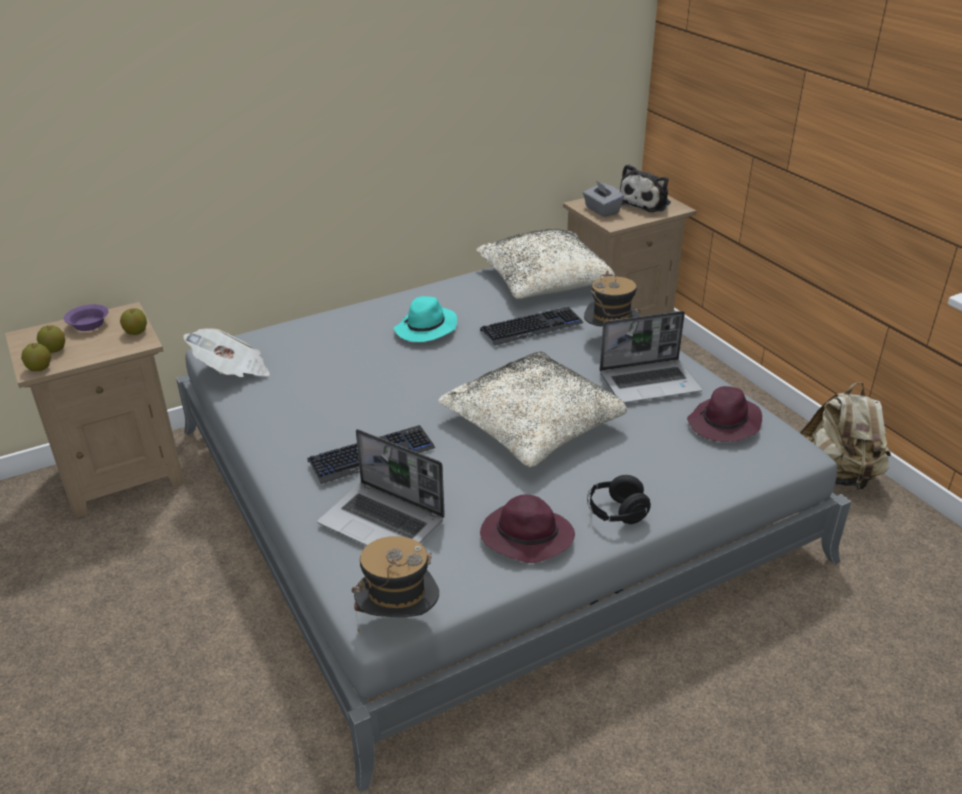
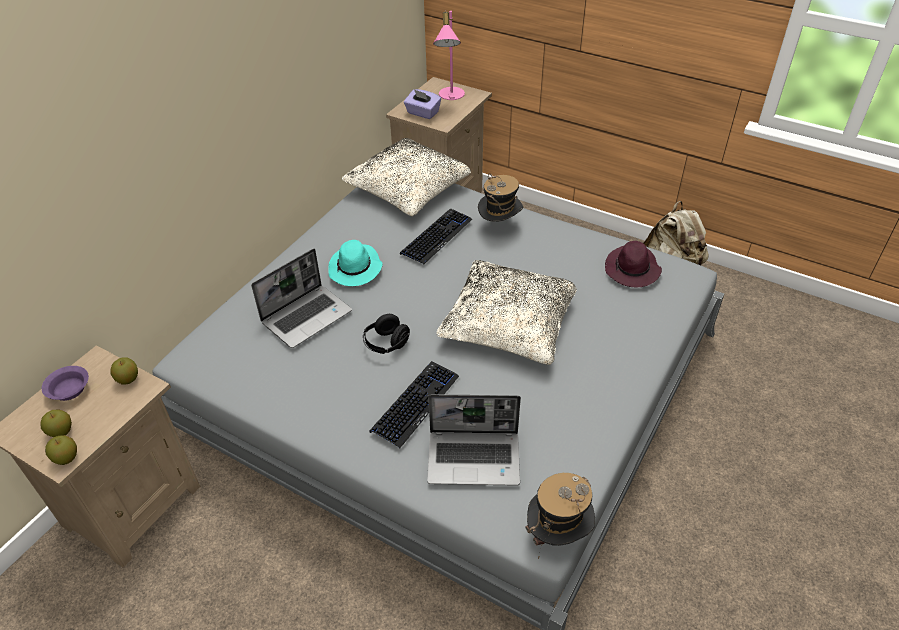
camera: 30 degrees left, 10 degrees up
(232, 371) = (221, 374): newspaper -> none
(525, 537) = (583, 422): purple hat -> none
(601, 210) = (422, 113): grey tissue box -> purple tissue box
(616, 513) = (624, 373): black headphones -> black headphones (386, 344)
(646, 203) = (450, 96): plush toy -> pink table lamp
(650, 382) = (557, 254): laptop -> laptop (307, 316)

